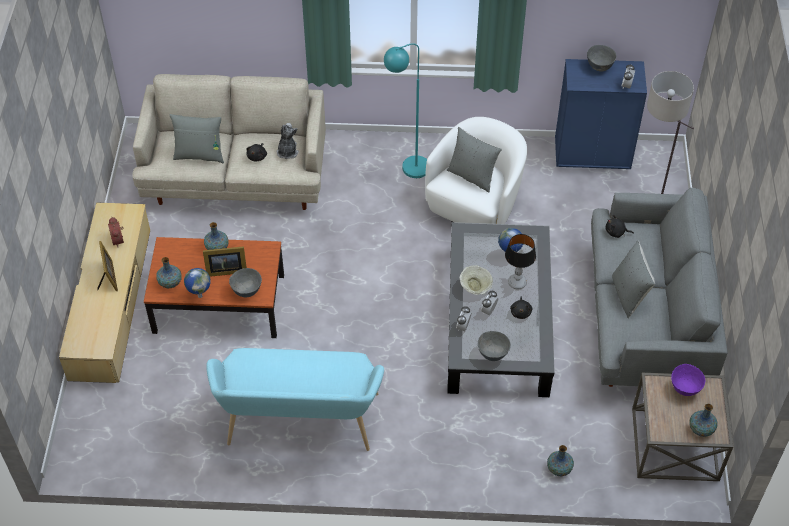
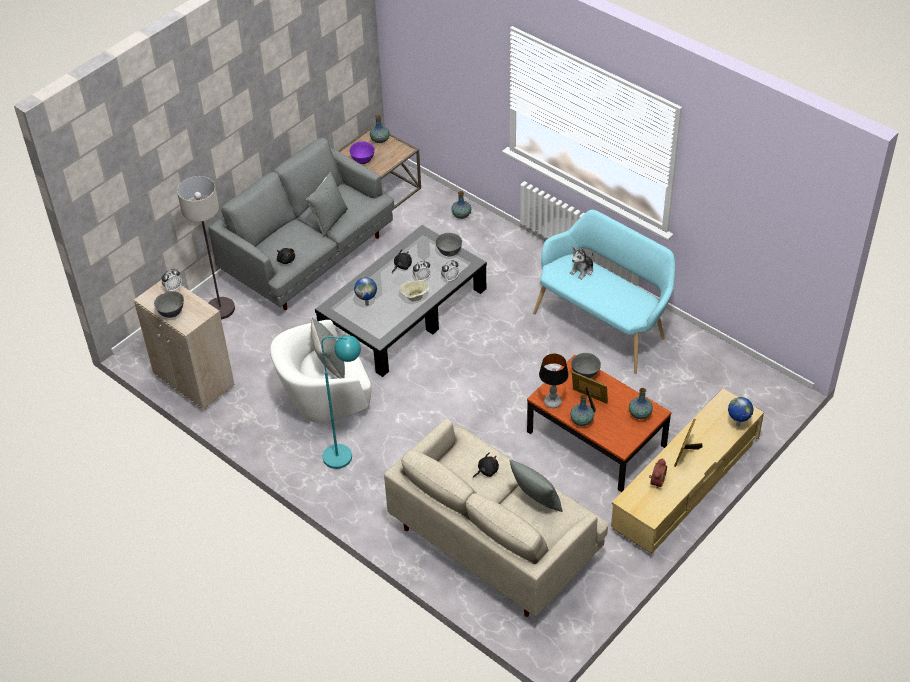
camera: 140 degrees left, 5 degrees down
(200, 295) = (624, 391): globe -> globe (737, 425)
(287, 151) = (457, 461): plush toy -> plush toy (582, 270)
(517, 282) = (382, 285): table lamp -> table lamp (552, 402)
(592, 156) = (193, 383): blue cabinet -> beige cabinet

